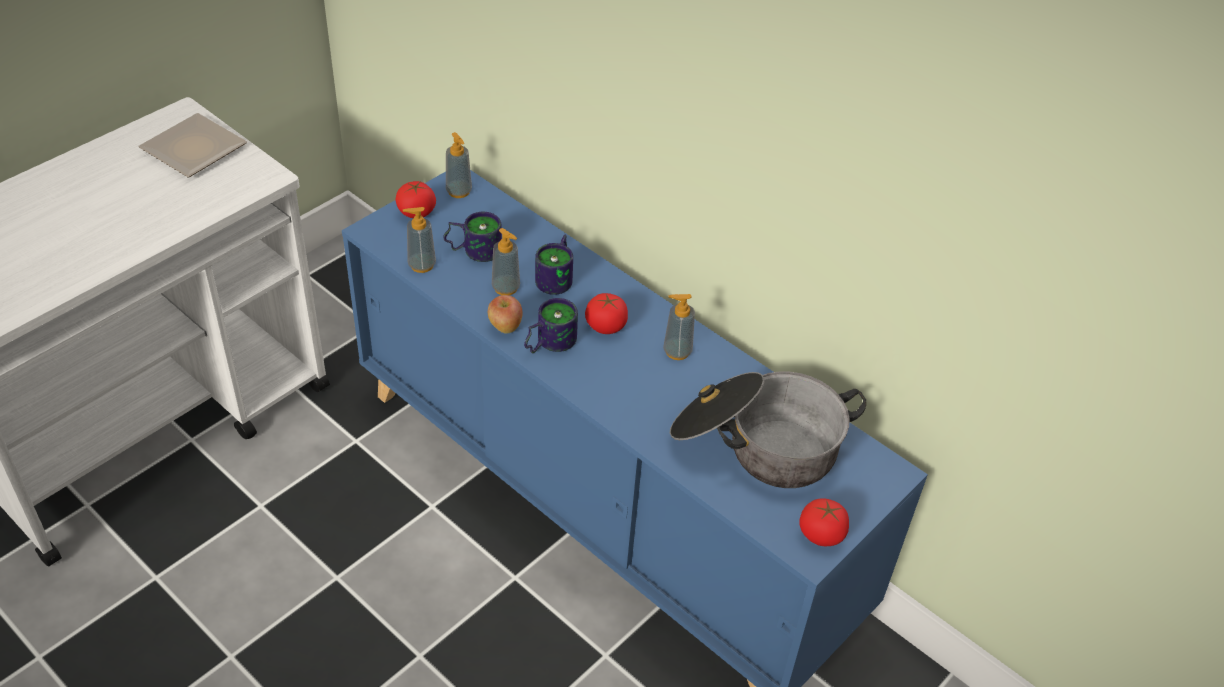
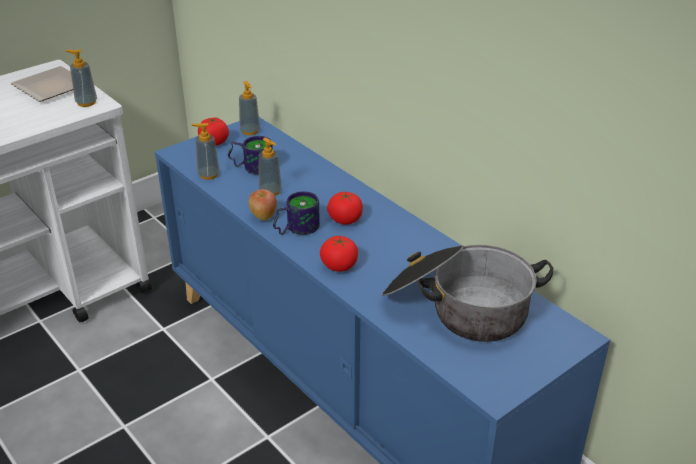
camera: 10 degrees right, 10 degrees down
(559, 277) = (314, 186): mug -> none
(677, 351) = (401, 239): soap dispenser -> soap dispenser (86, 103)
(821, 534) = (506, 379): tomato -> tomato (339, 266)

